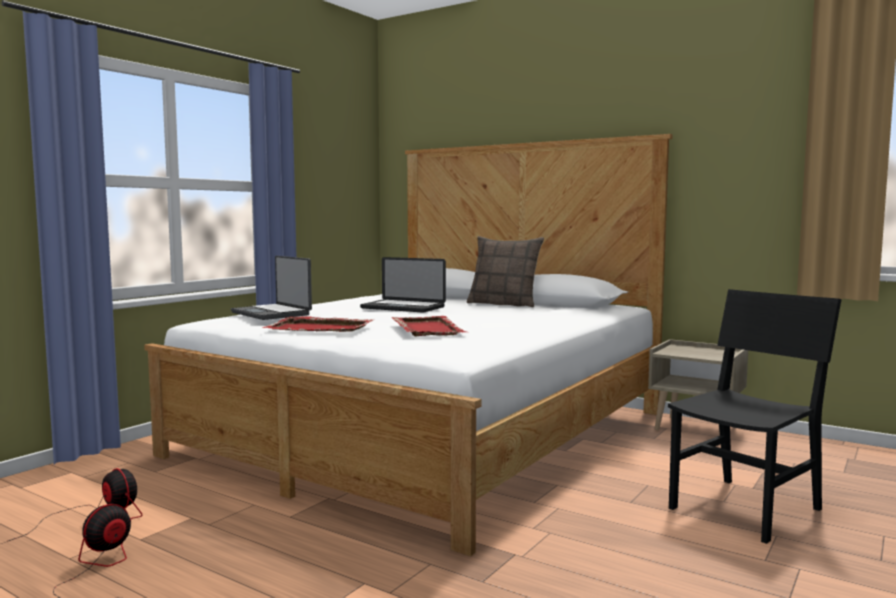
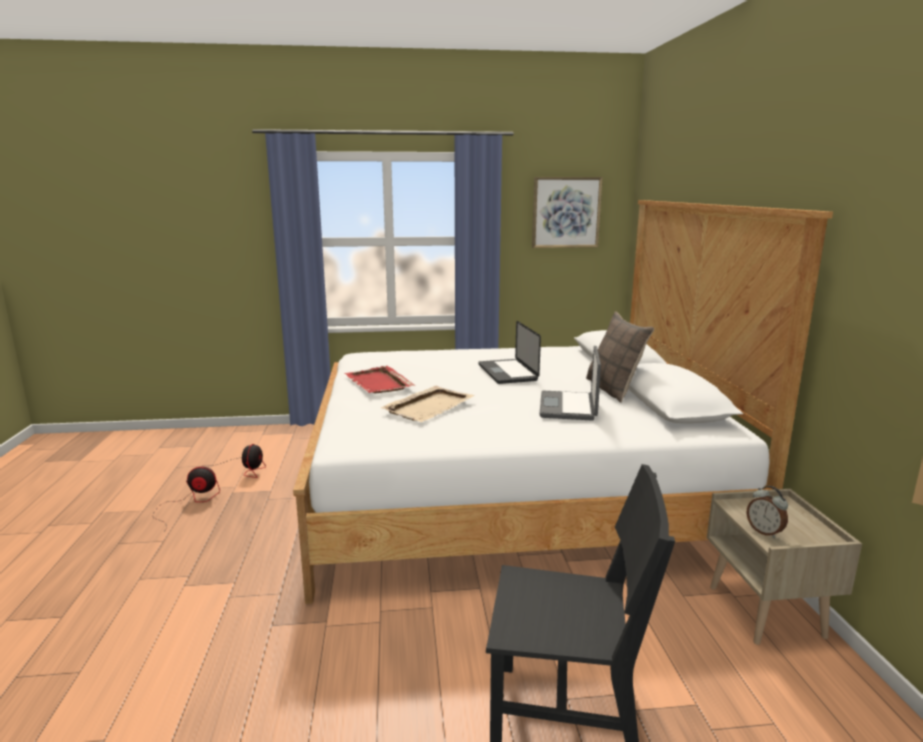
camera: 50 degrees right, 10 degrees up
(272, 313) = (399, 358): laptop -> laptop (569, 407)
(334, 161) = (566, 212): none -> picture
(427, 329) = (429, 406): red tray -> beige tray
(707, 356) = (764, 532): none -> alarm clock

